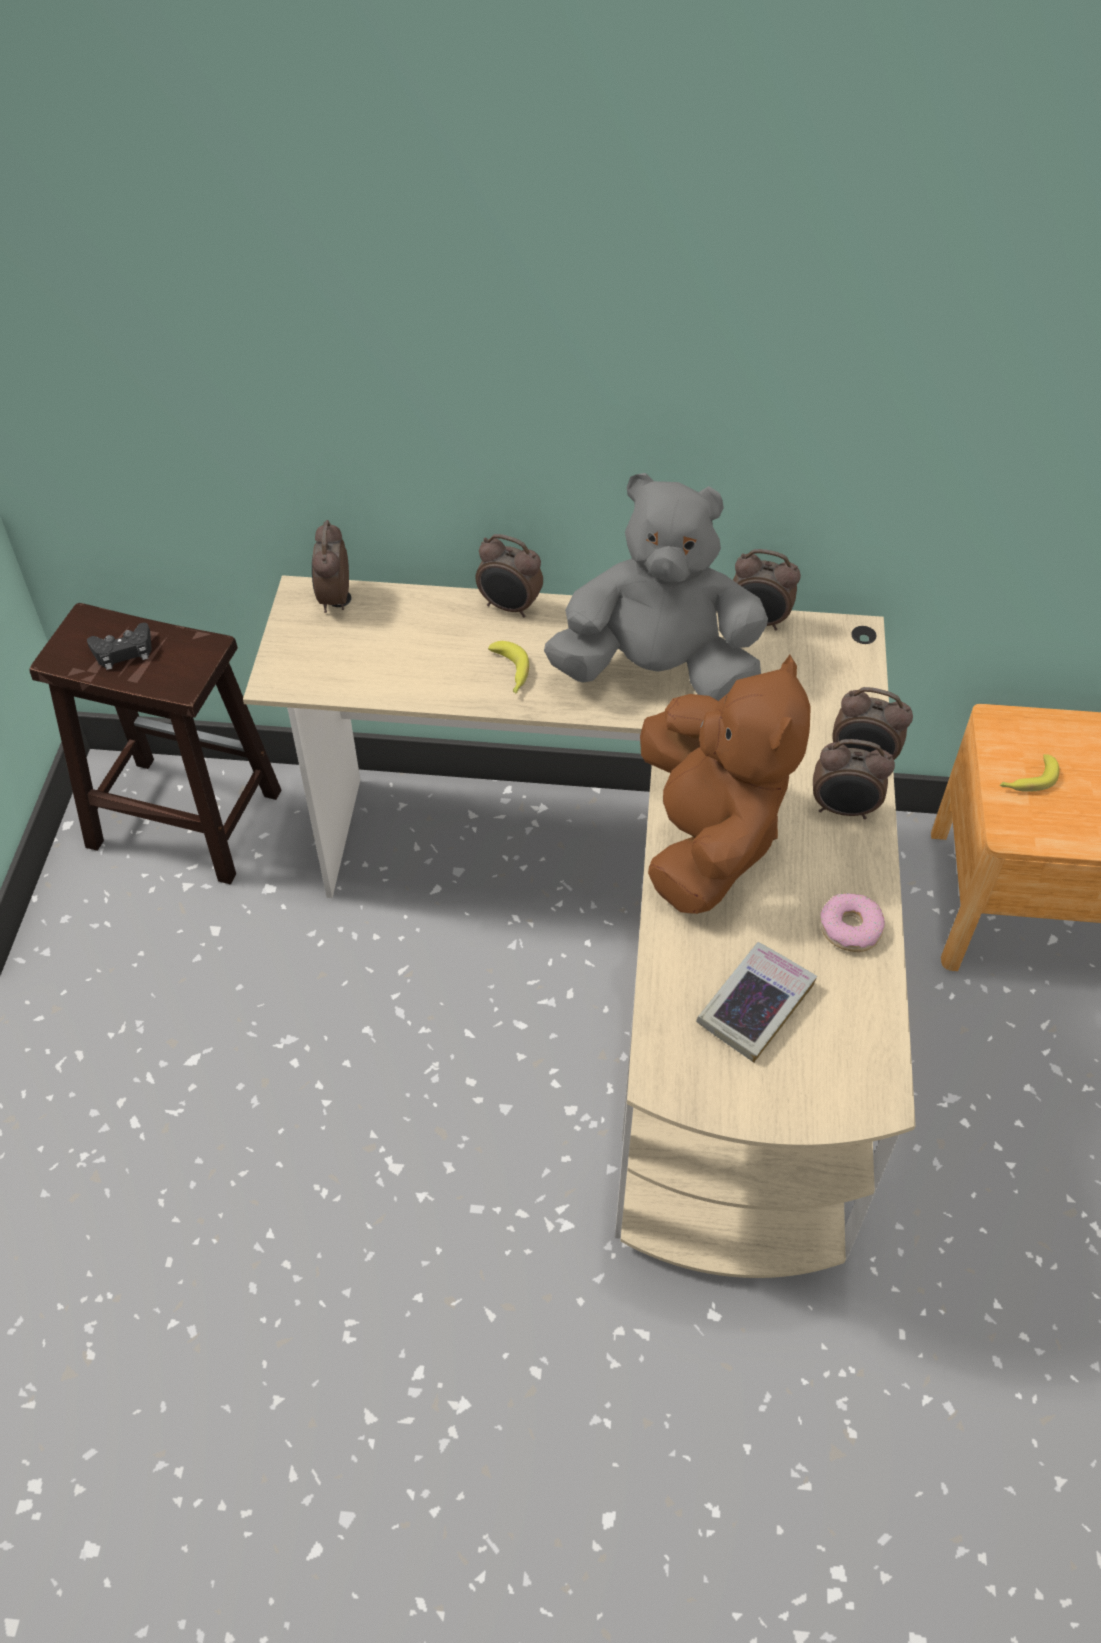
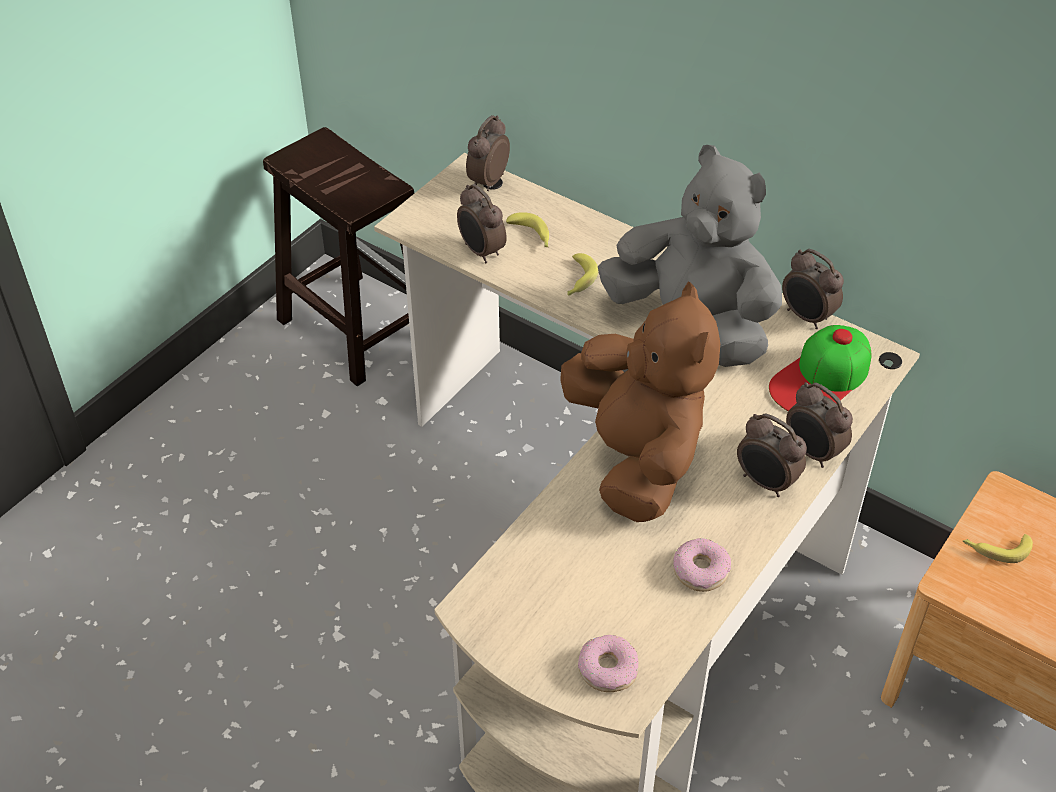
camera: 30 degrees right, 5 degrees down
(123, 651) = (331, 170): black game controller -> none
(426, 642) = (532, 236): none -> banana
(509, 607) = (613, 234): alarm clock -> alarm clock (481, 252)
(707, 839) = (637, 458): brown plush toy -> brown plush toy turned 45 degrees counterclockwise
(755, 1005) = (580, 590): book -> none
(817, 679) = (821, 378): none -> cap
(840, 1074) = (608, 669): none -> donut

